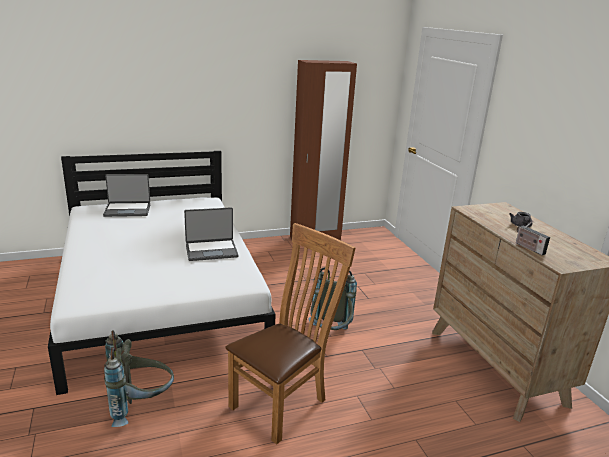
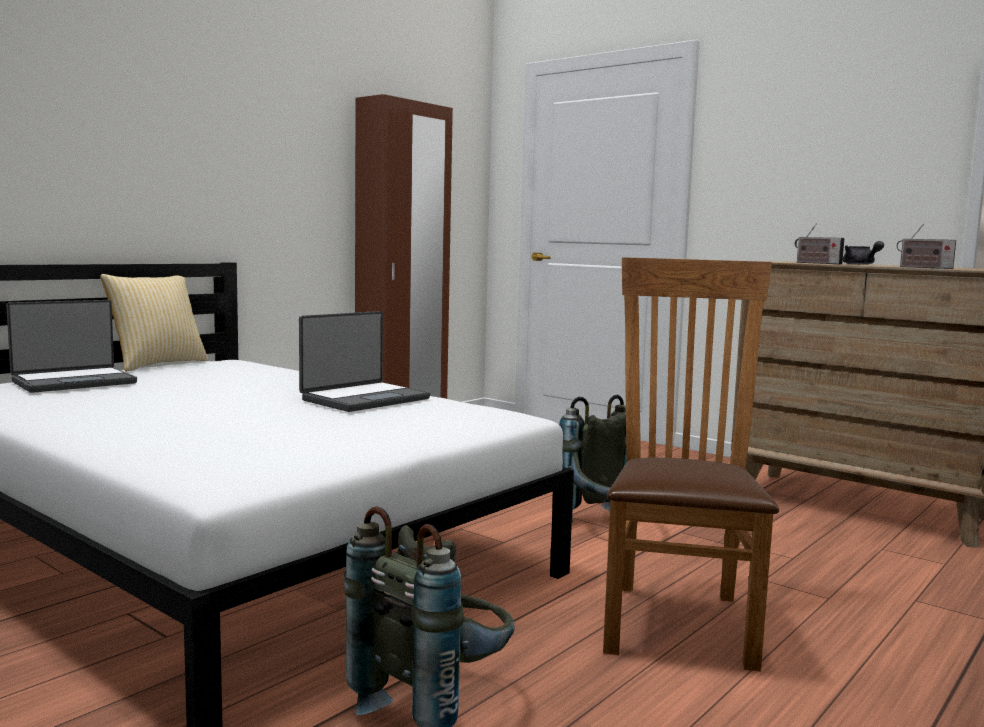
camera: 30 degrees left, 15 degrees down
(177, 198) = (156, 364): none -> pillow
(490, 219) = (816, 263): none -> radio

